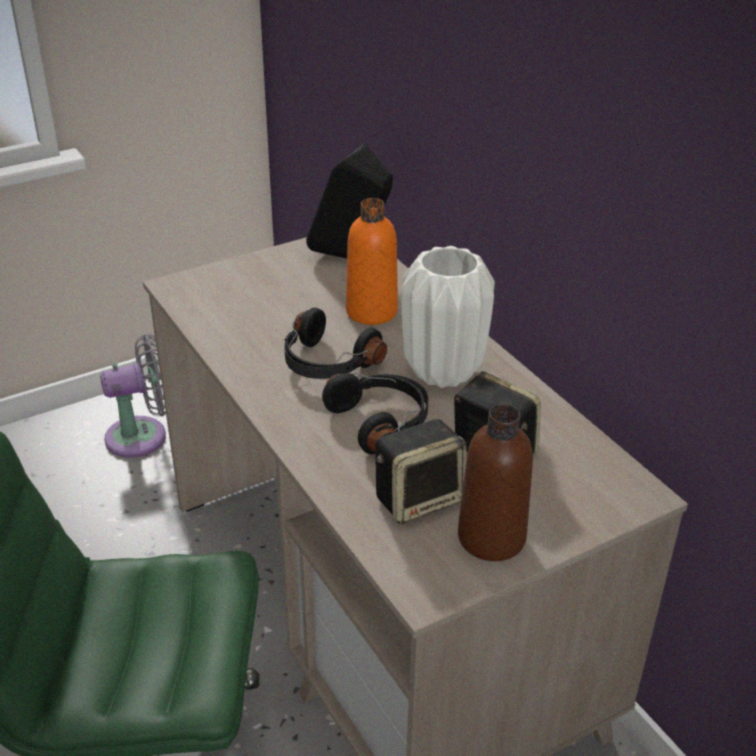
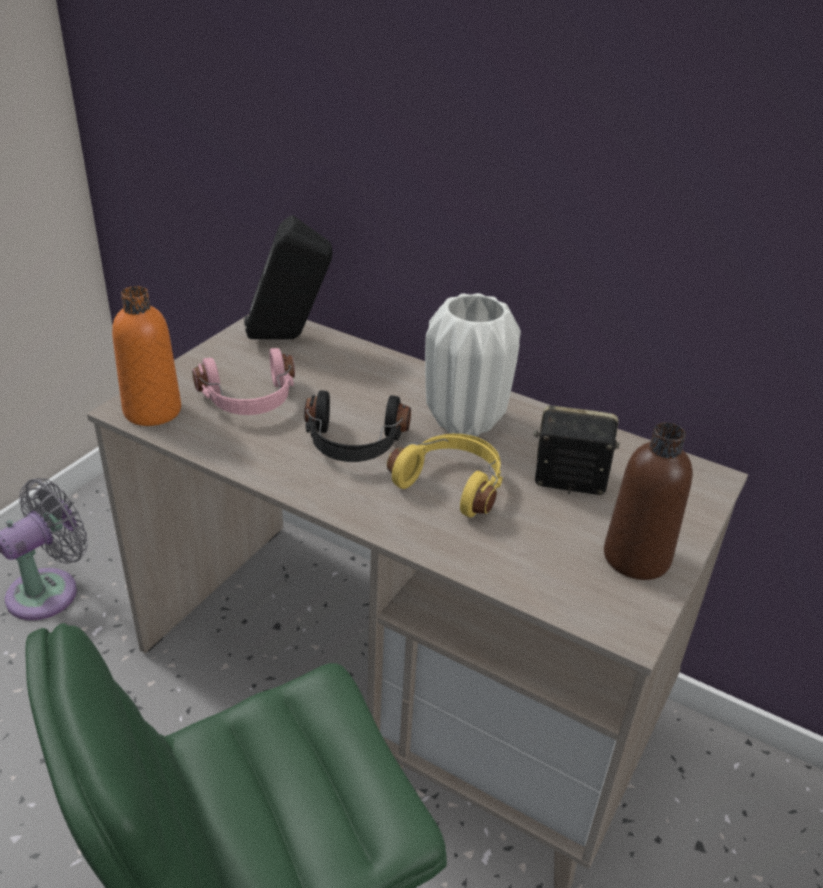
camera: 30 degrees left, 0 degrees up
(273, 304) = (250, 400): none -> pink headphones
(371, 311) = (352, 383): orange bottle -> orange bottle (152, 411)
(381, 422) = (452, 484): black headphones -> yellow headphones
(419, 498) = (548, 544): speaker -> none

